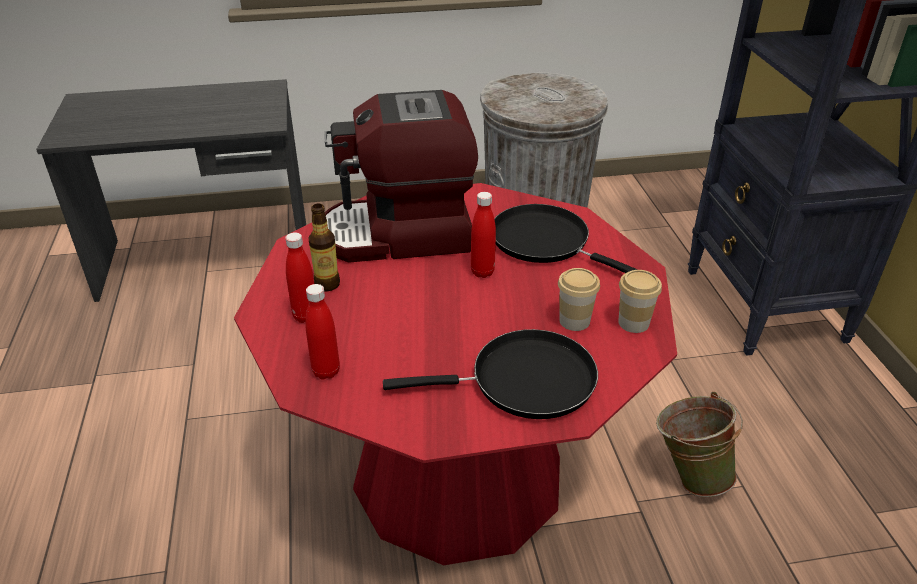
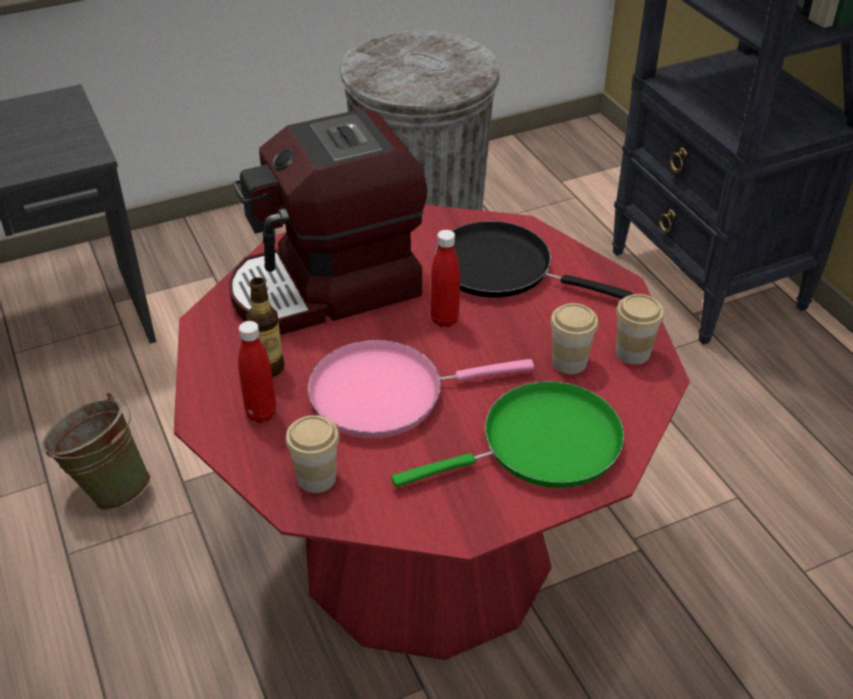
camera: 15 degrees left, 5 degrees up
(326, 371) = (316, 478): red bottle -> cup
(411, 319) = (386, 393): none -> pink frying pan
(524, 381) = (541, 445): black frying pan -> green frying pan
(688, 474) = (679, 496): green bucket -> green bucket (108, 488)

